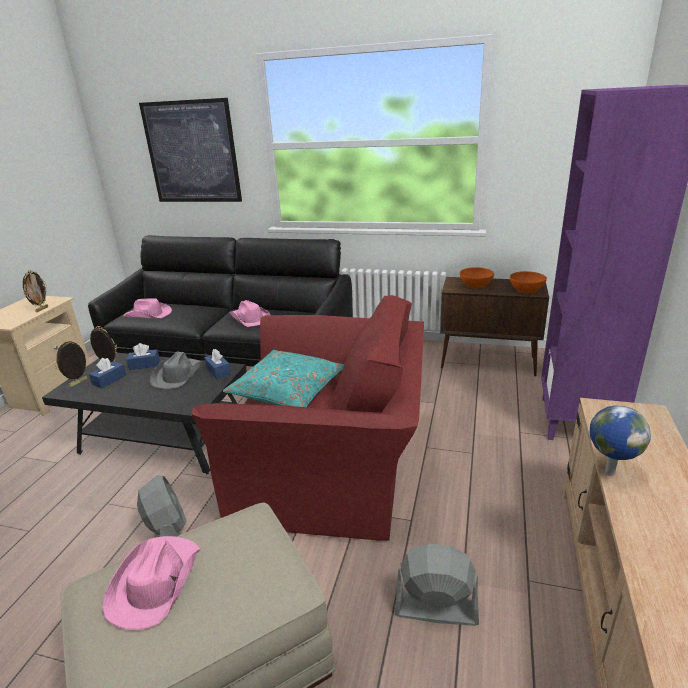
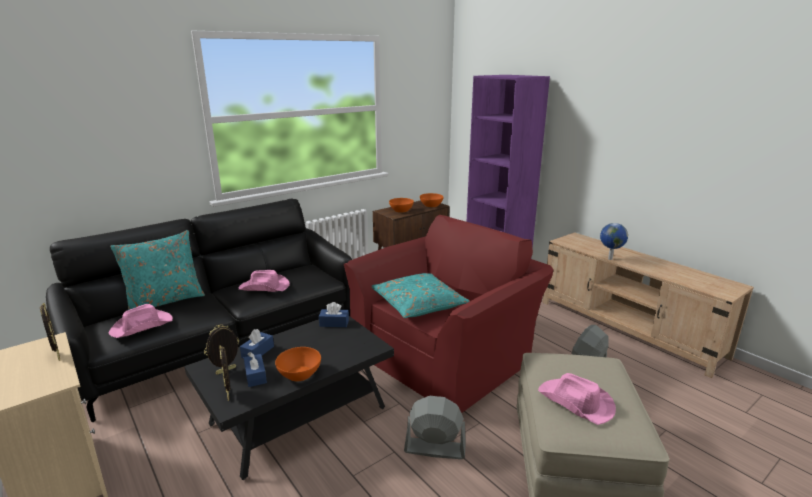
camera: 55 degrees left, 5 degrees down
(122, 394) = (299, 374): none -> orange bowl
(177, 375) = (309, 341): grey hat -> none
(192, 152) = (106, 132): picture -> none
(192, 303) = (165, 301): none -> turquoise pillow

